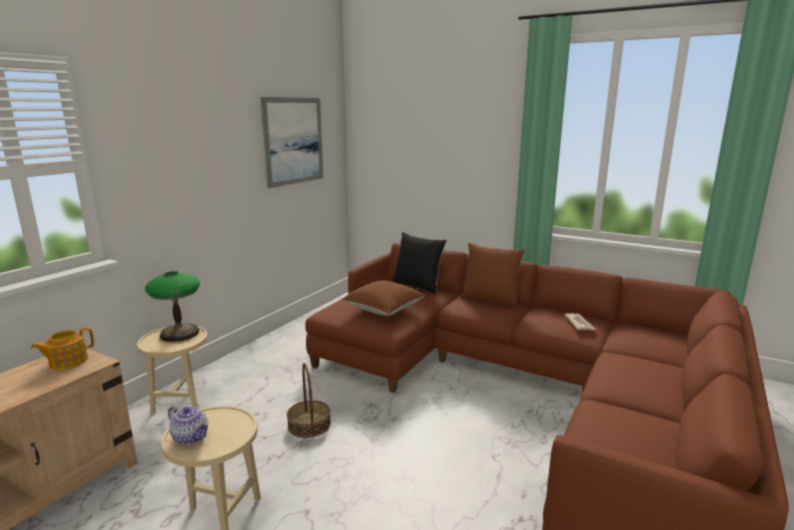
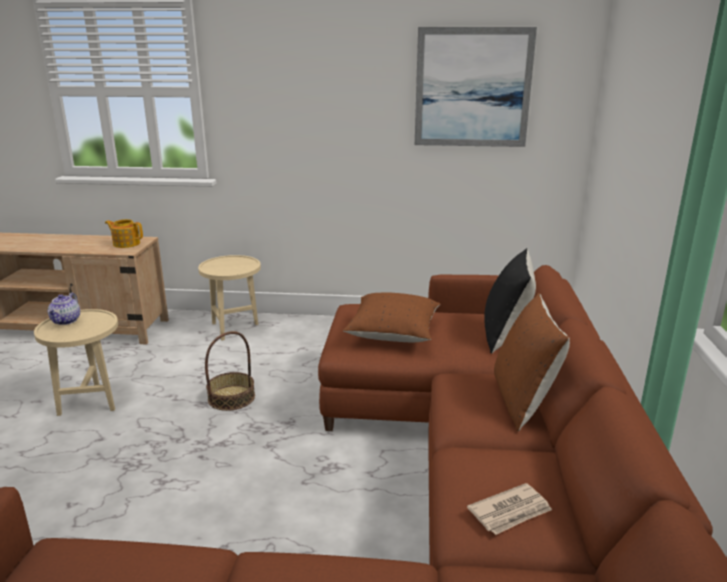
camera: 65 degrees right, 5 degrees up
(179, 333) = (239, 264): table lamp -> none

